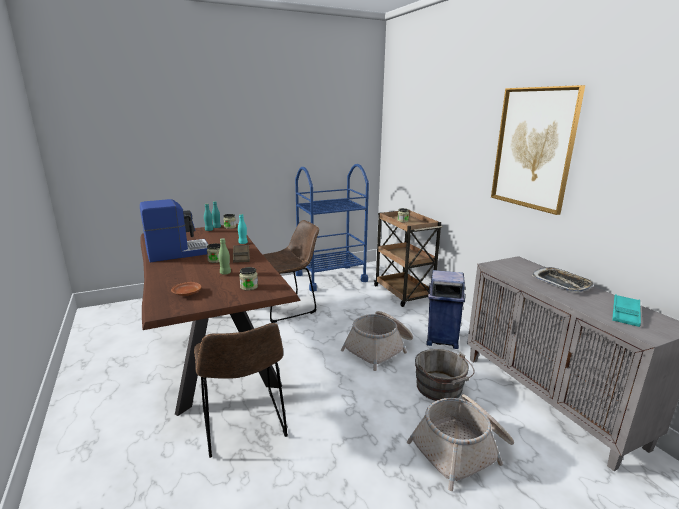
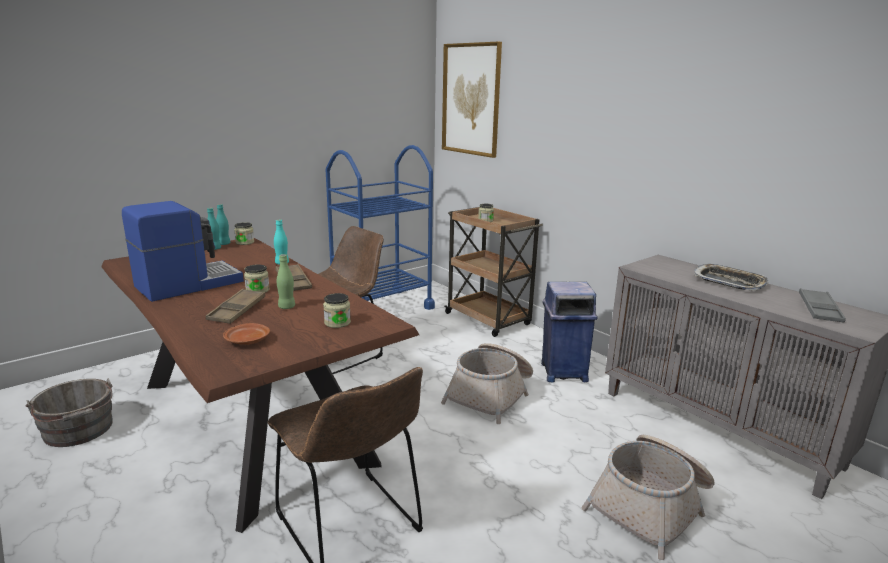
camera: 15 degrees left, 0 degrees up
(194, 273) = (237, 310): none -> brown tray
(441, 389) = (591, 435): grey bucket -> grey bucket (79, 431)
(533, 148) = (674, 116): picture -> picture (471, 99)
(625, 314) = (819, 310): turquoise tray -> grey tray

